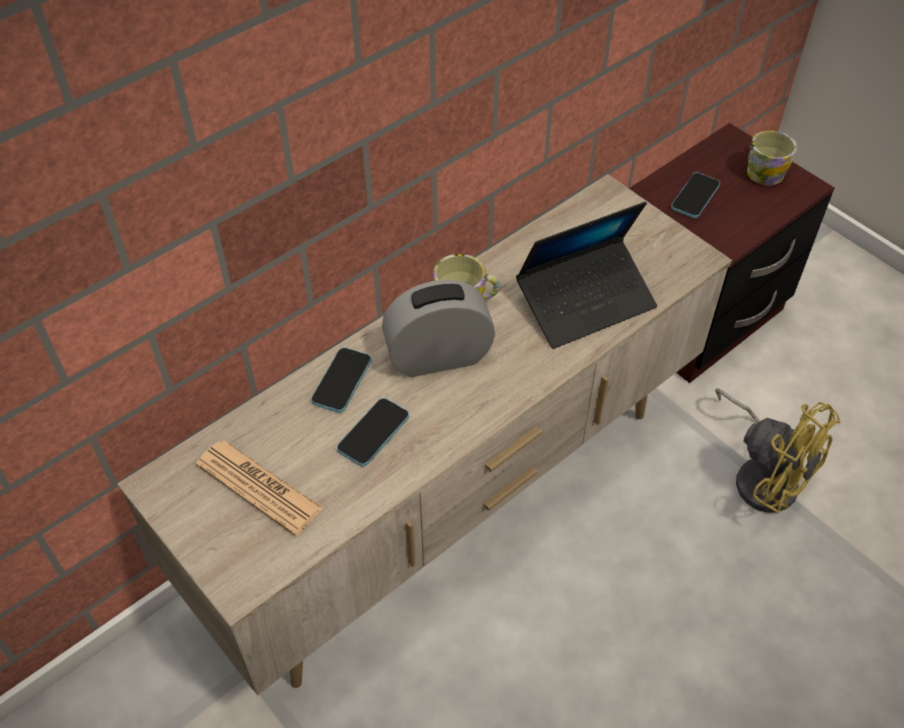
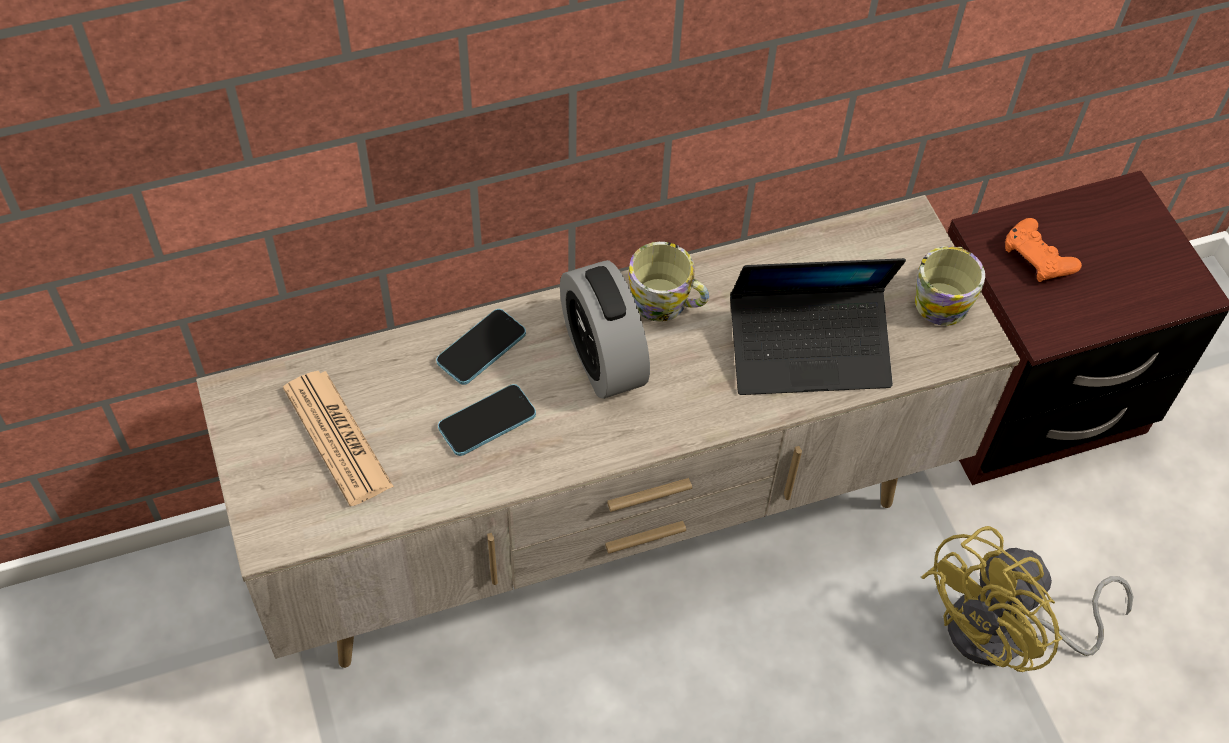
camera: 20 degrees right, 5 degrees up
(438, 357) = (603, 358): alarm clock -> alarm clock turned 120 degrees counterclockwise
(695, 197) = (1038, 257): phone -> orange game controller
(763, 170) = (1149, 250): mug -> mug (943, 298)
(763, 475) = (1005, 634): yellow fan -> yellow fan turned 75 degrees clockwise

